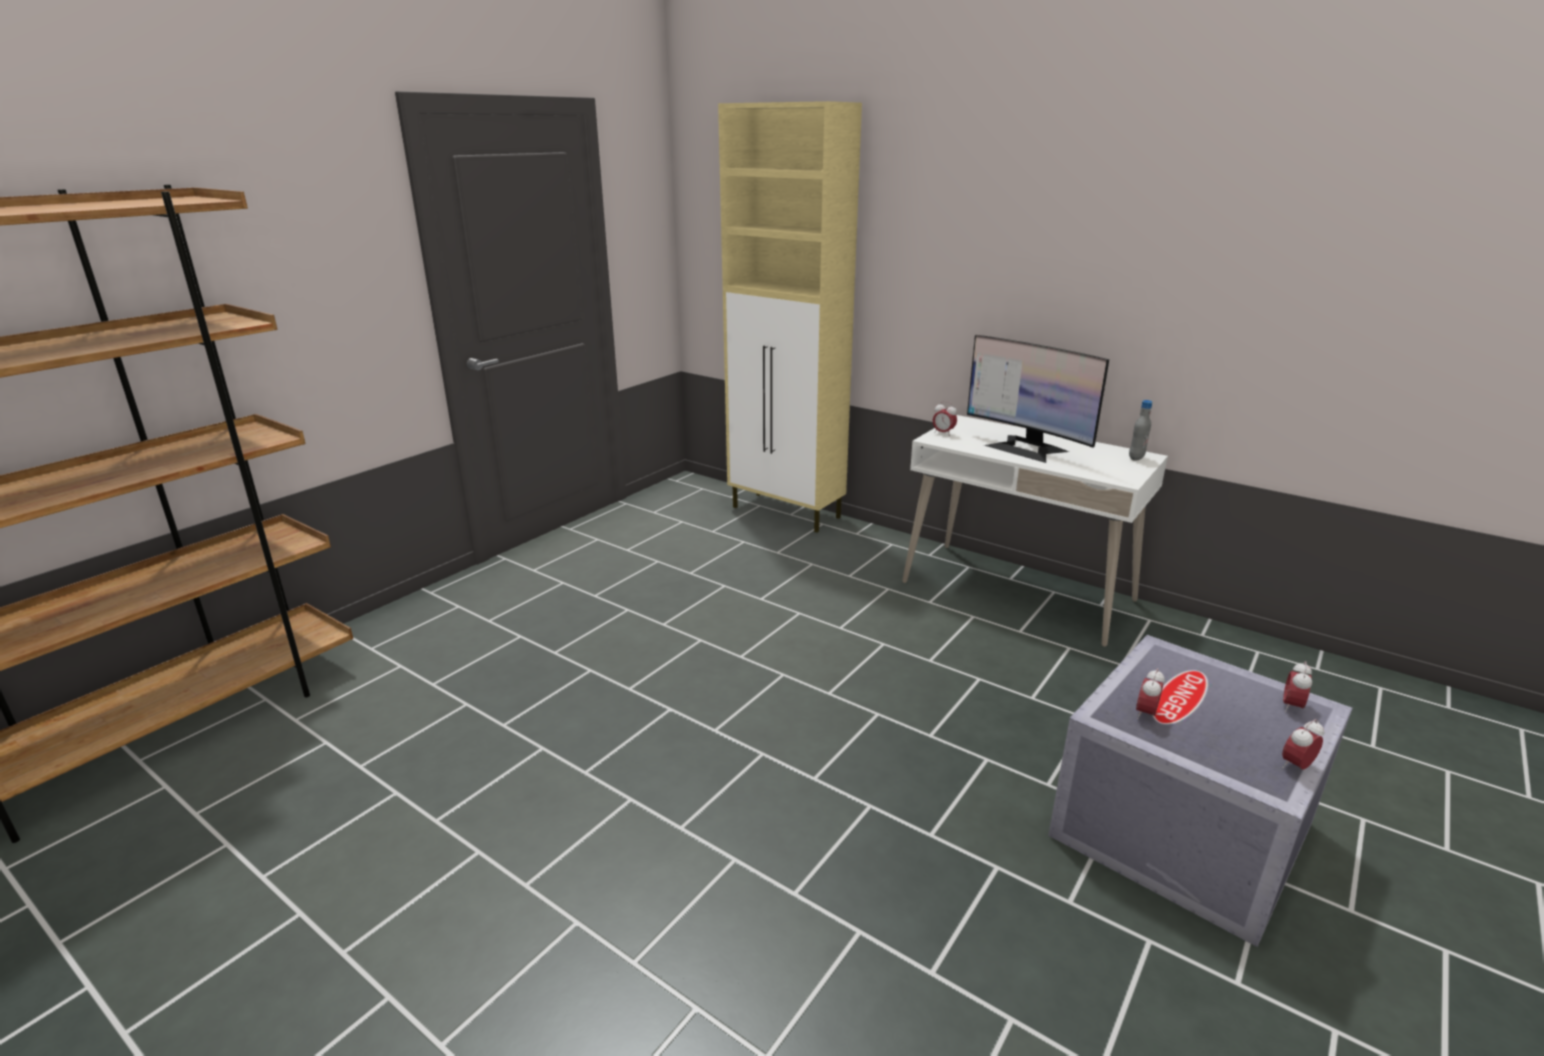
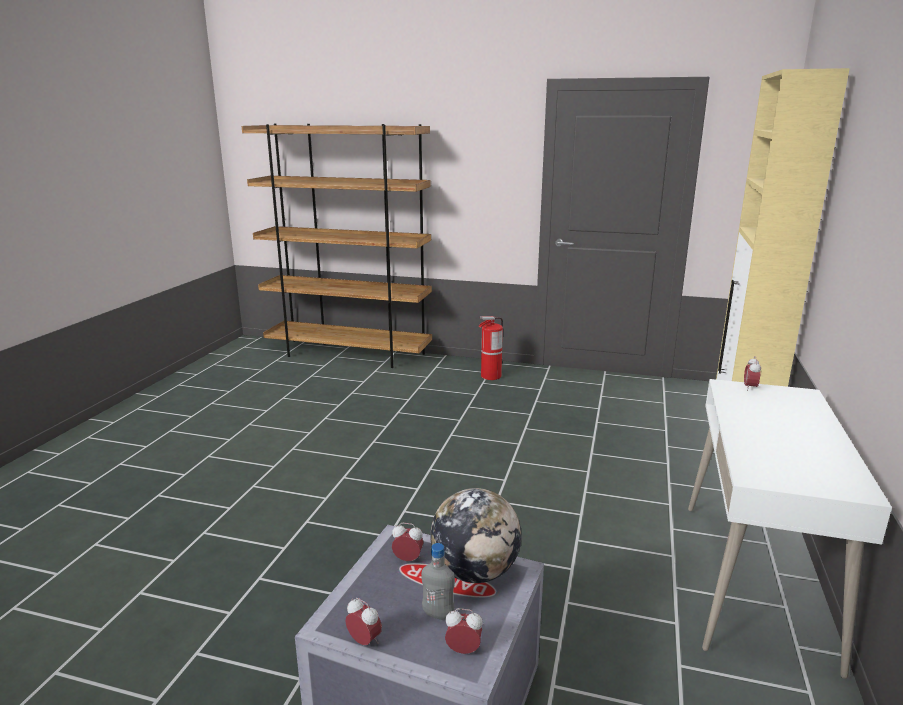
camera: 70 degrees right, 5 degrees down
(474, 608) = (490, 376): none -> fire extinguisher
(1026, 448) = (770, 425): monitor -> none
(1136, 458) = (843, 485): grey bottle -> grey bottle (438, 614)
(1166, 675) = (475, 572): none -> globe

